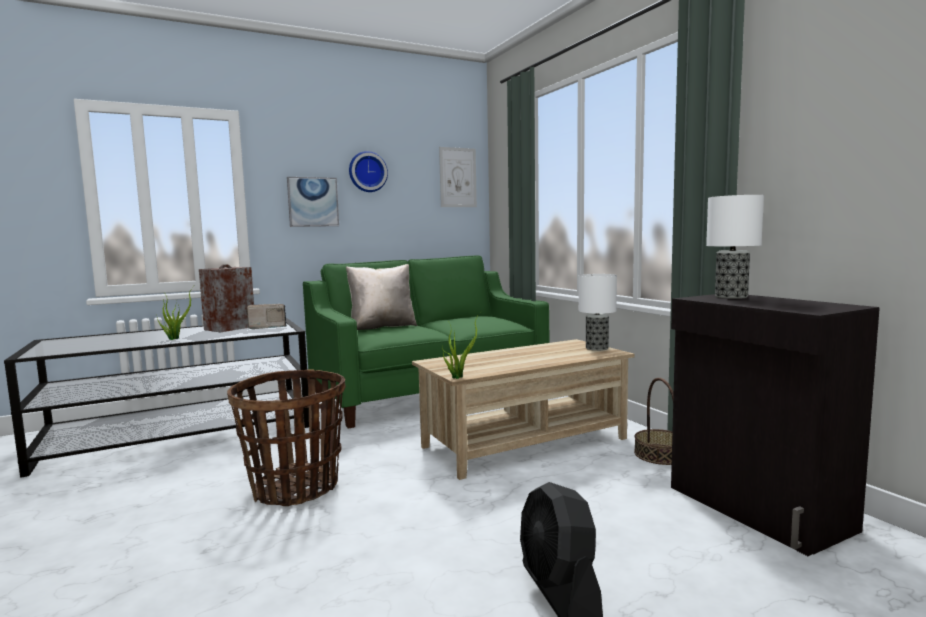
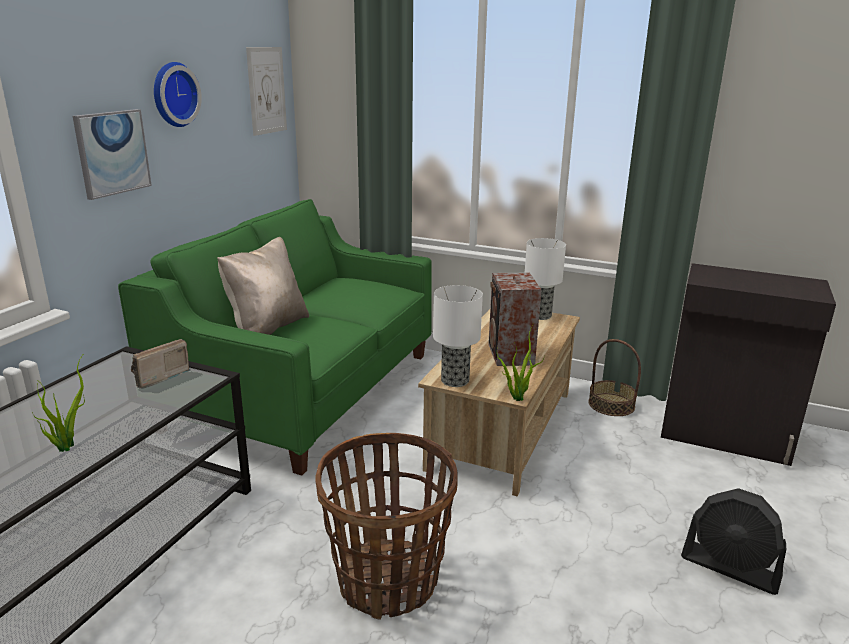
camera: 40 degrees left, 15 degrees up
(228, 328) = (91, 395): speaker -> speaker (510, 355)
(730, 297) = (716, 274): table lamp -> table lamp (455, 381)

